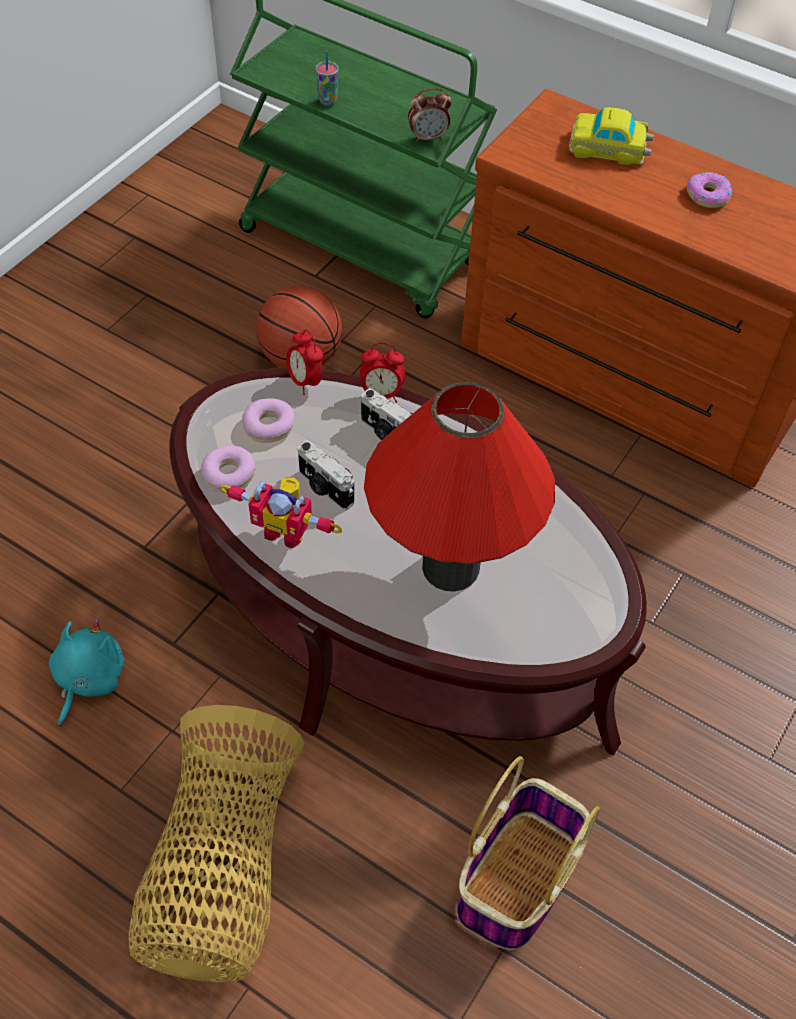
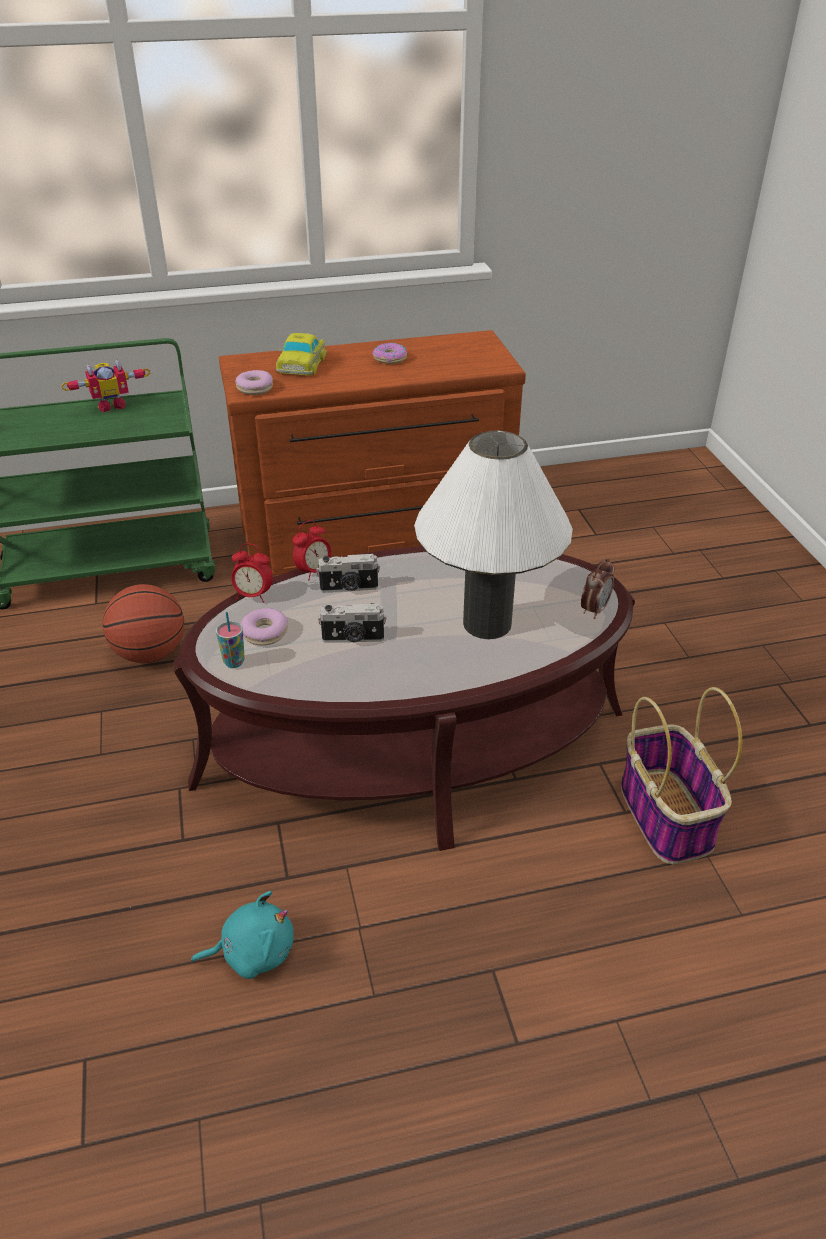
camera: 45 degrees left, 15 degrees down
(88, 679) = (253, 952): turquoise plush toy -> turquoise plush toy turned 105 degrees clockwise
(222, 870) = (507, 973): basket -> none
(229, 475) = (278, 674): donut -> donut (255, 388)
(286, 530) = (362, 675): toy robot -> toy robot (111, 405)
(327, 101) = (59, 436): cup -> cup (234, 662)
(428, 138) = (163, 422): alarm clock -> alarm clock (594, 610)
(450, 567) = (487, 623): red table lamp -> white table lamp
(609, 148) = (302, 363): toy car -> toy car turned 45 degrees counterclockwise

